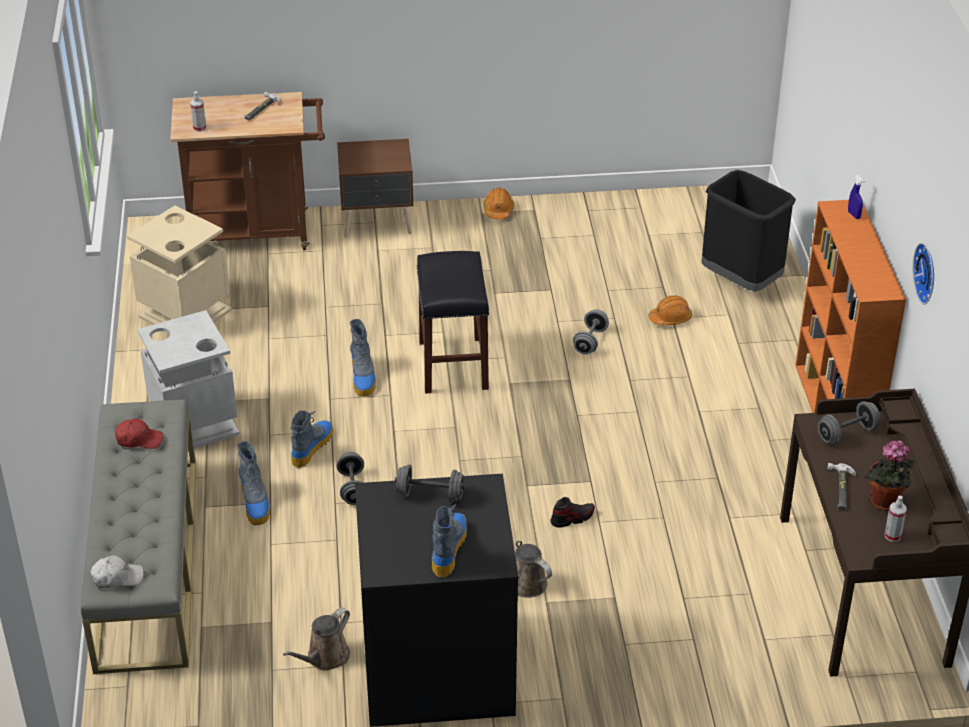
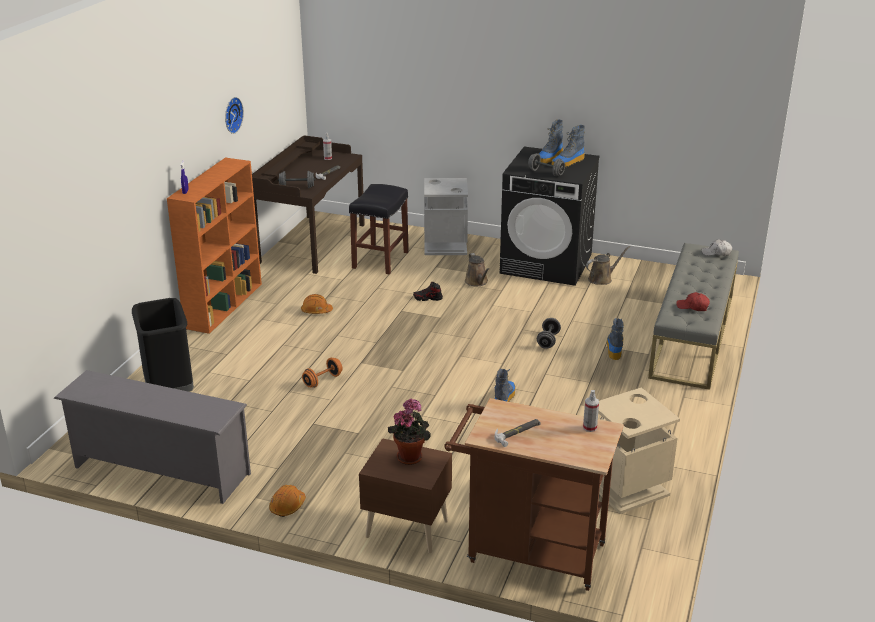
camera: 155 degrees left, 10 degrees down
(195, 424) = (641, 401): grey trash can -> grey trash can (445, 245)
(311, 447) = (563, 368): boot -> boot (568, 162)
(452, 364) = (432, 392): black stool -> black stool (380, 260)
(590, 341) = (322, 380): grey dumbbell -> orange dumbbell
(645, 206) = (159, 471): none -> grey shoe rack
(670, 318) = (251, 380): orange hard hat -> orange hard hat (316, 311)
(885, 503) = (315, 166): potted plant -> potted plant (410, 456)

